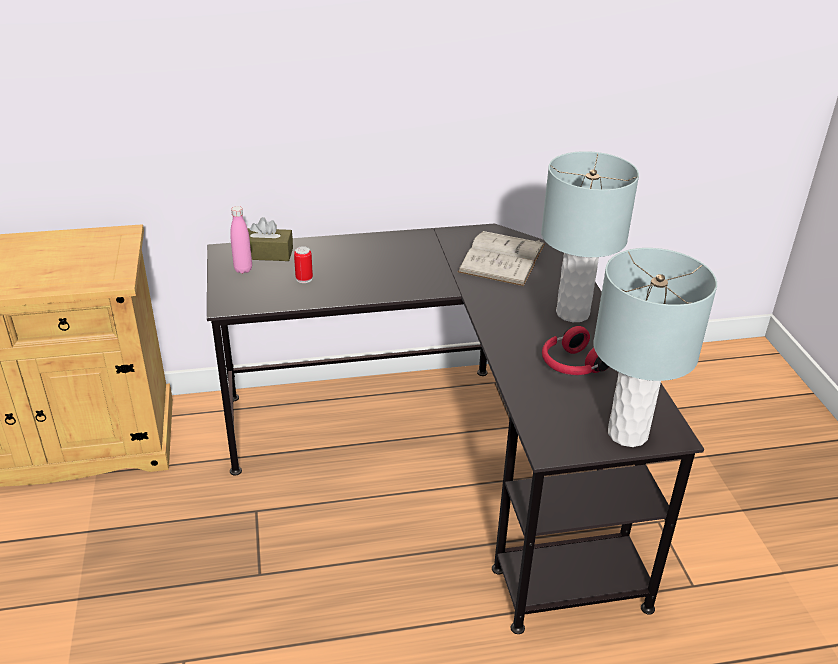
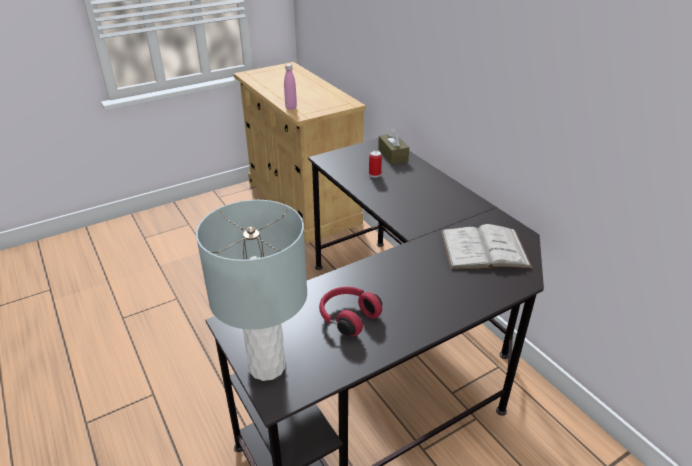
camera: 70 degrees right, 0 degrees up
(243, 269) = (367, 153): pink bottle -> pink bottle (291, 108)
(573, 313) = (430, 305): grey table lamp -> none

